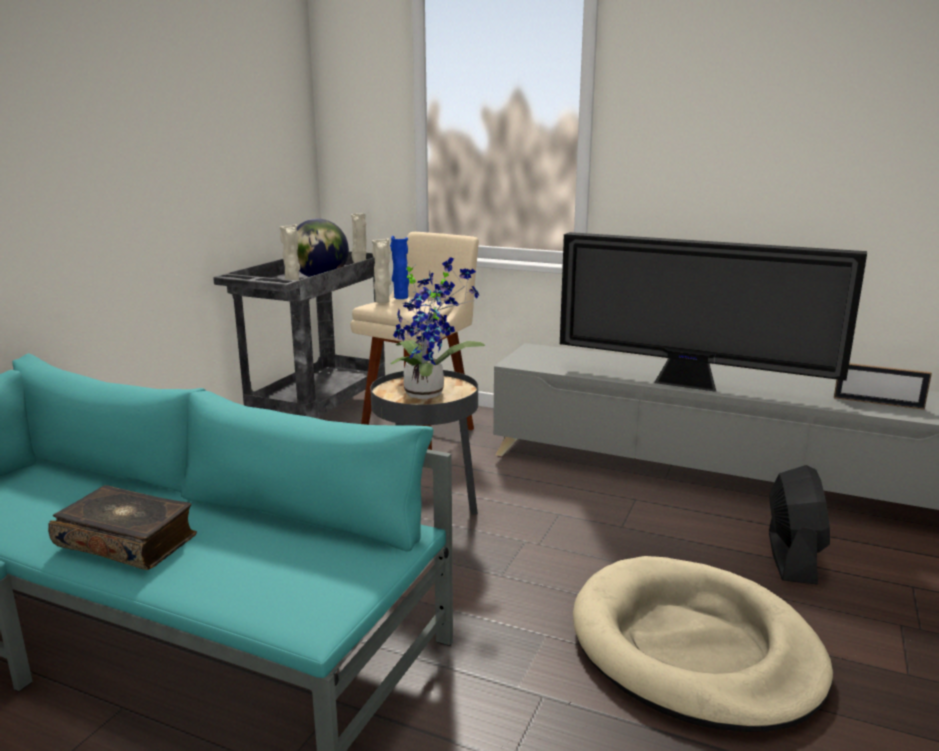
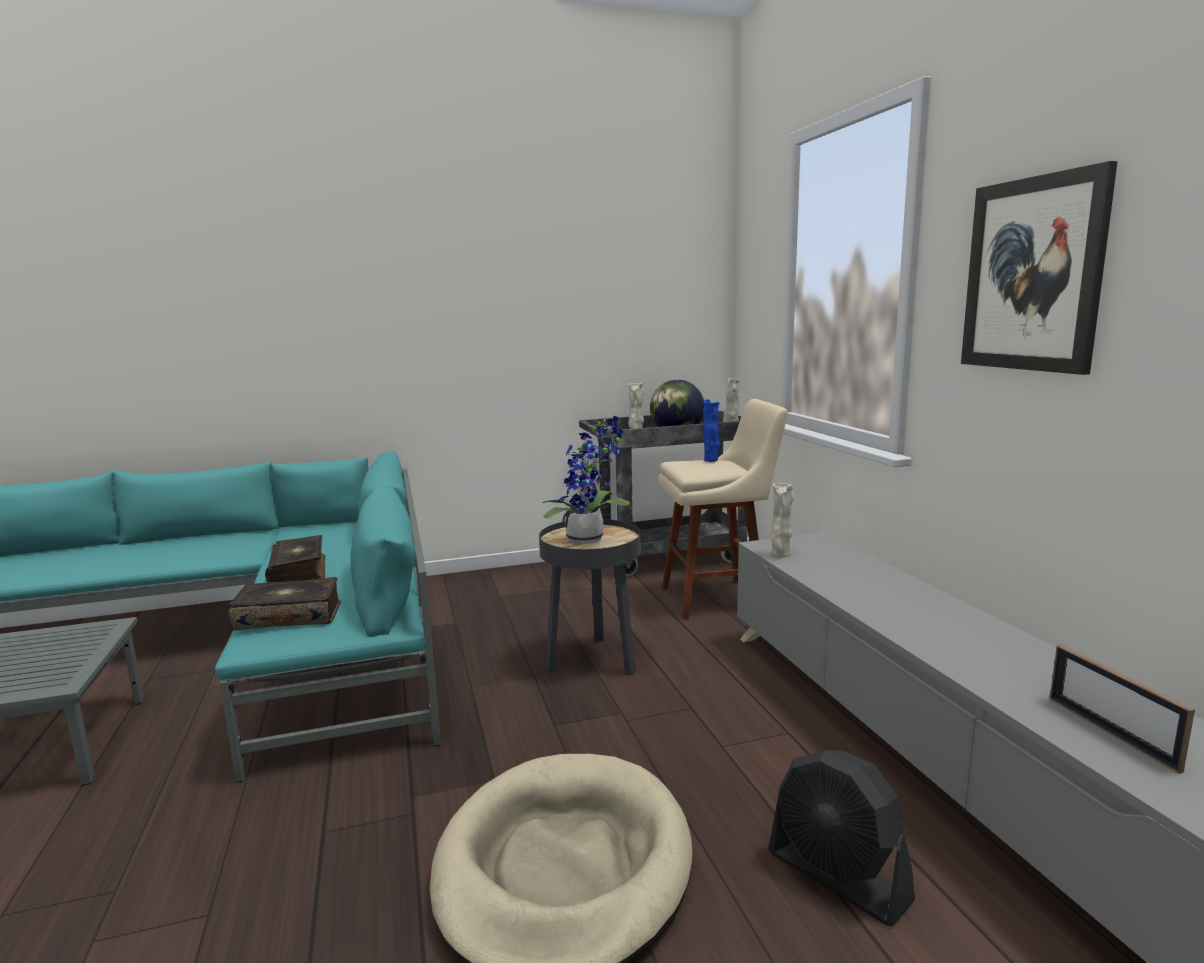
camera: 50 degrees right, 5 degrees down
(273, 578) = (289, 616): none -> book
(382, 302) = (686, 461): beige vase -> beige vase (780, 555)
(690, 385) = (885, 618): television -> none
(715, 121) = (1032, 275): none -> picture
(791, 557) = (838, 877): black fan -> black fan turned 75 degrees clockwise

